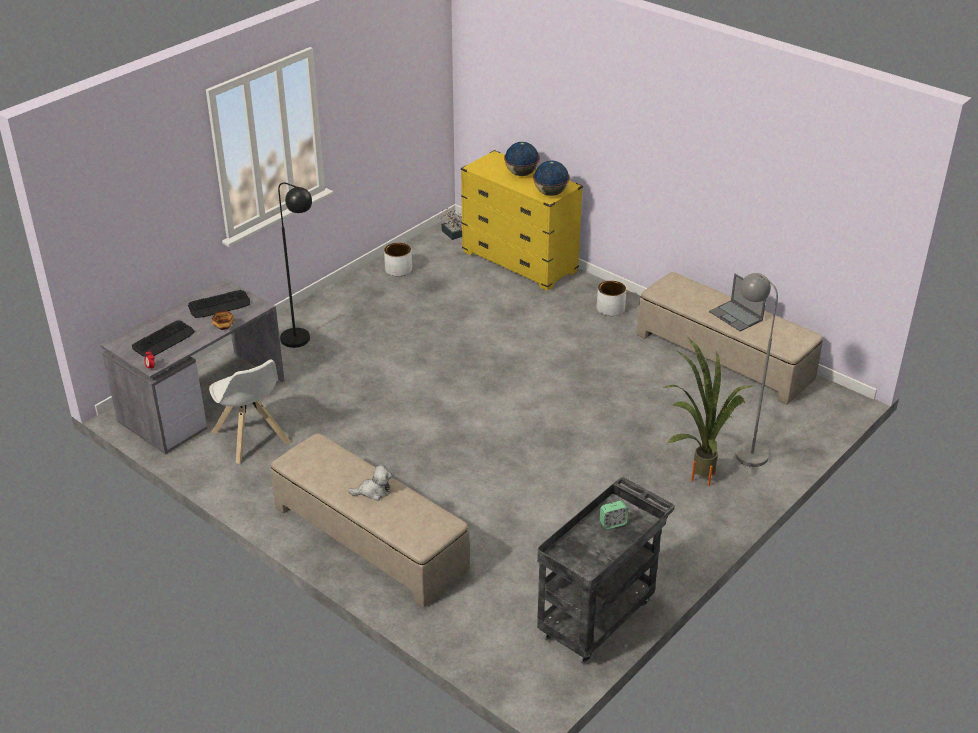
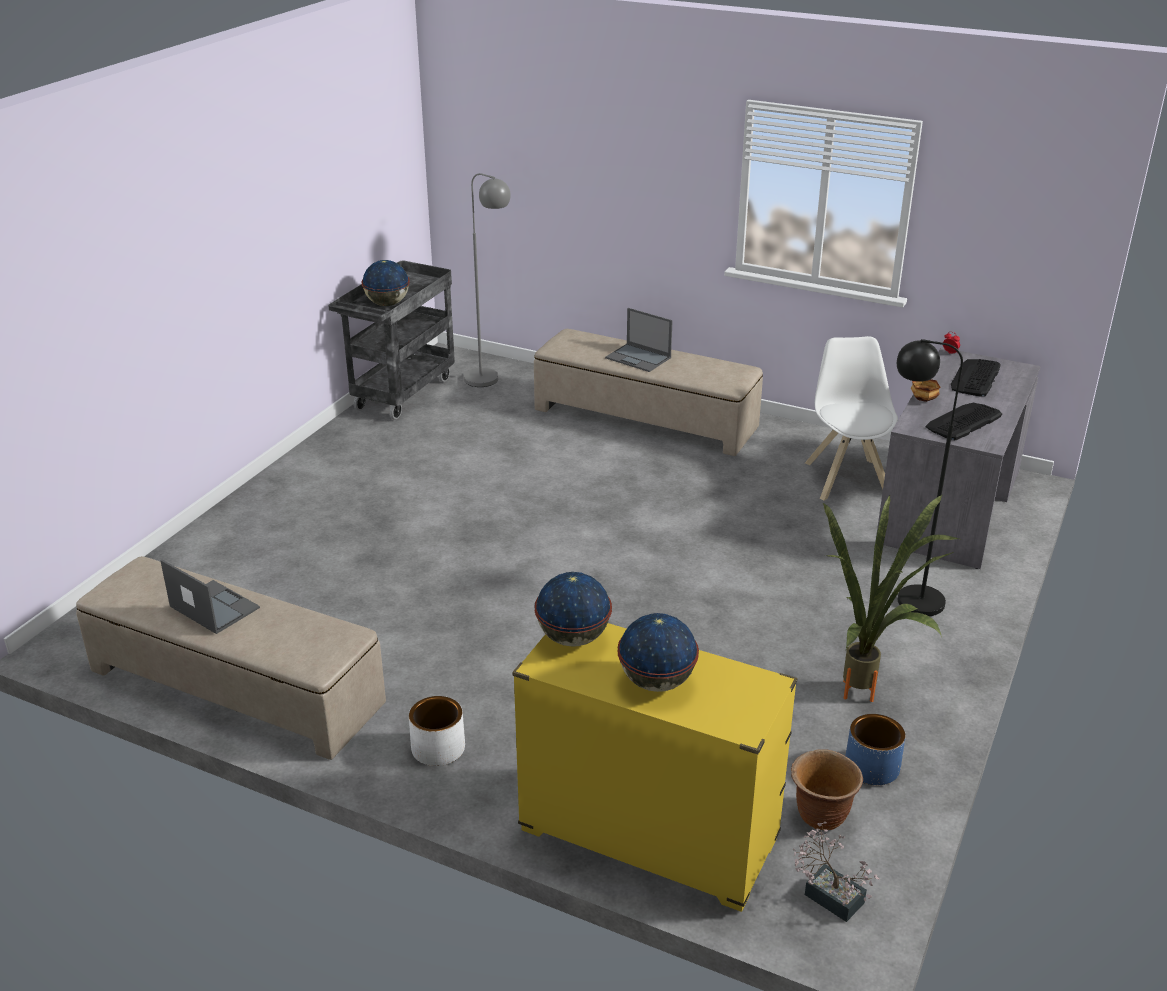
camera: 165 degrees right, 5 degrees down
(251, 438) = (847, 478): white chair -> white chair turned 45 degrees clockwise
(373, 491) = (639, 358): plush toy -> laptop
(398, 270) = (872, 768): white planter -> blue planter
(437, 257) = (821, 815): none -> brown planter
(613, 523) = (387, 304): alarm clock -> globe
(696, 474) = (299, 519): potted plant -> potted plant (869, 695)
(744, 450) = (232, 553): grey floor lamp -> grey floor lamp (489, 382)

